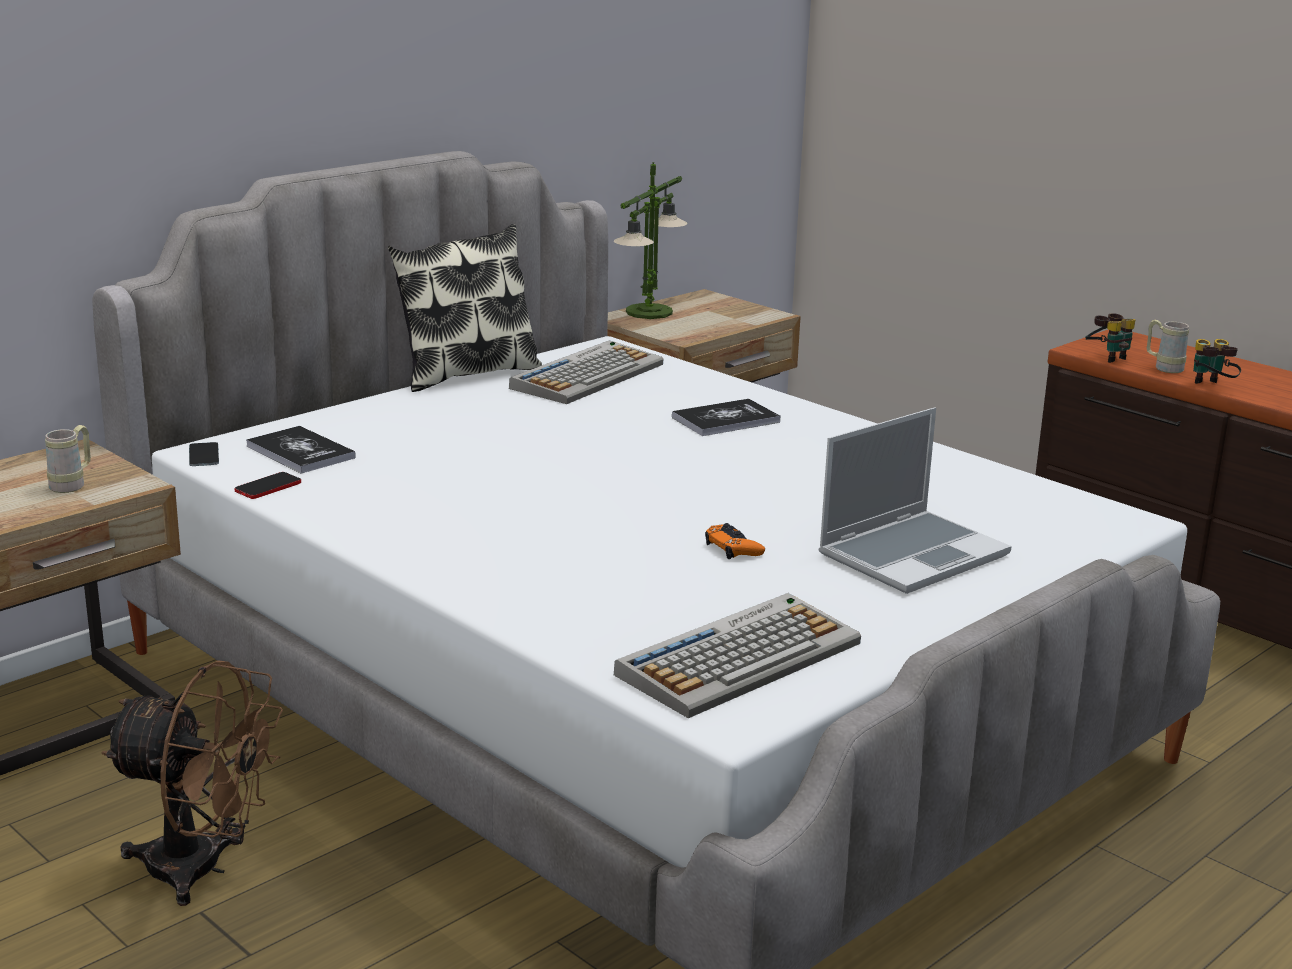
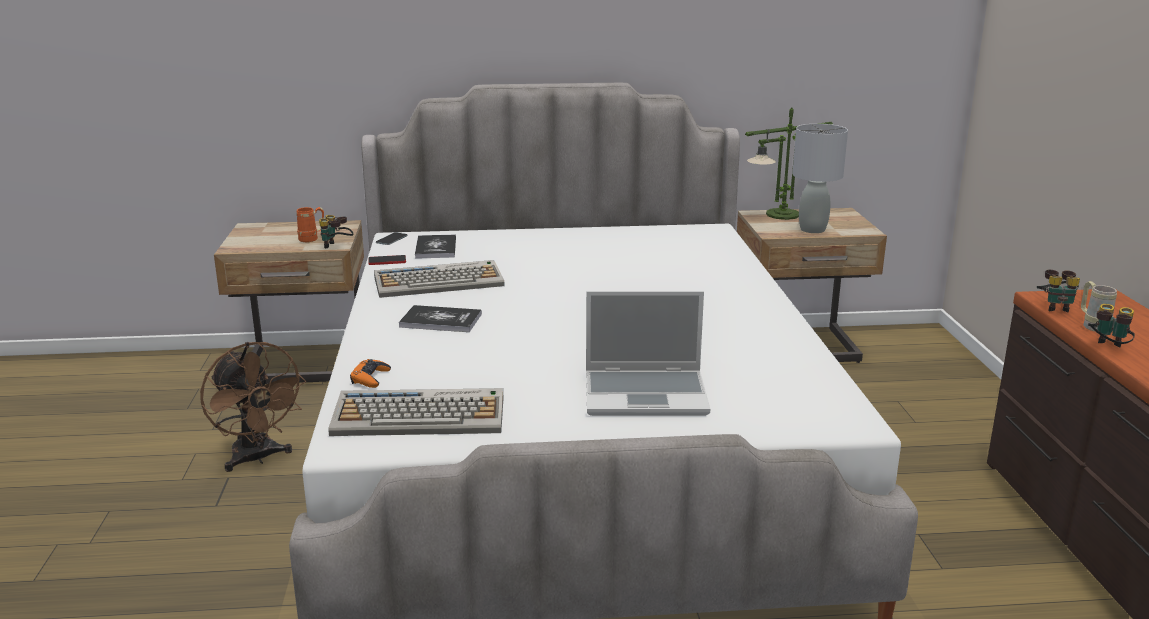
camera: 40 degrees right, 0 degrees up
(73, 484) = (312, 239): beige mug -> orange mug
(143, 486) = (337, 247): none -> binoculars
(466, 373) = (600, 227): pillow -> none
(587, 375) = (667, 242): keyboard -> keyboard (440, 282)
(716, 324) = (813, 230): none -> grey table lamp
(725, 420) = (698, 286): book -> book (441, 320)
(733, 548) = (545, 357): orange game controller -> orange game controller (370, 378)

